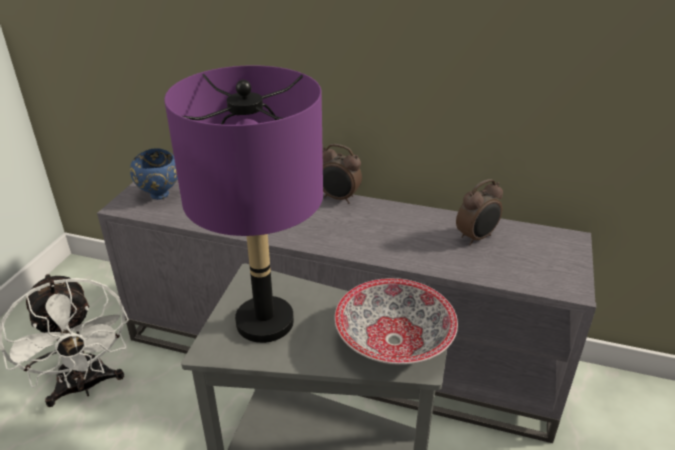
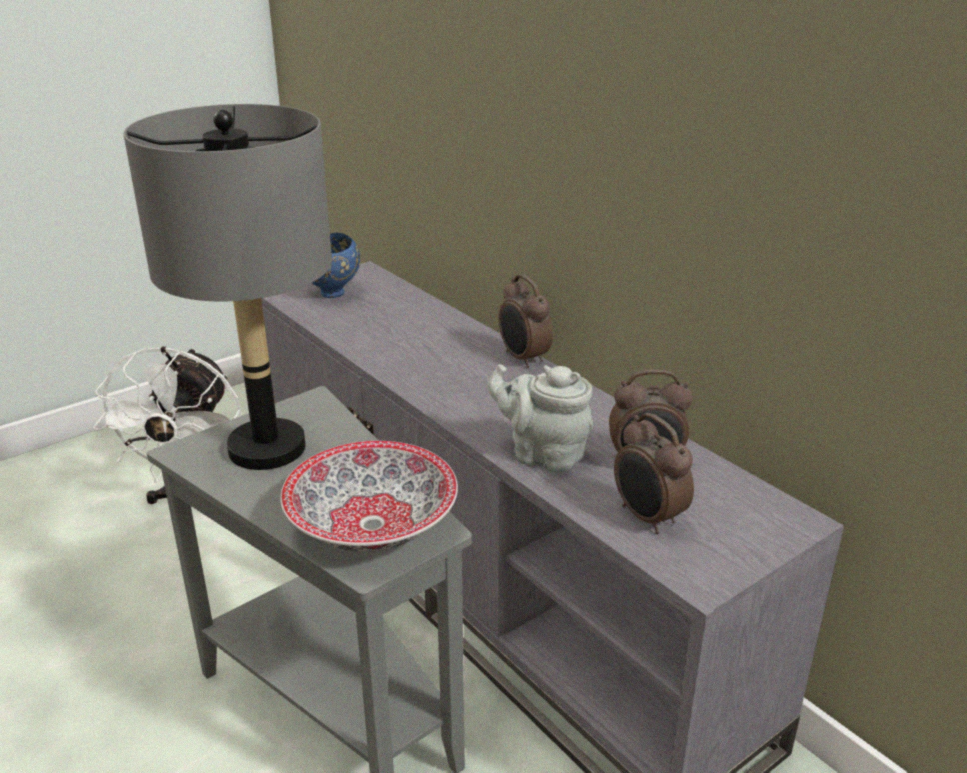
camera: 35 degrees right, 5 degrees down
(265, 322) = (267, 449): purple table lamp -> grey table lamp
(422, 254) = (543, 454): none -> grey teapot
(513, 268) = (647, 518): none -> alarm clock

